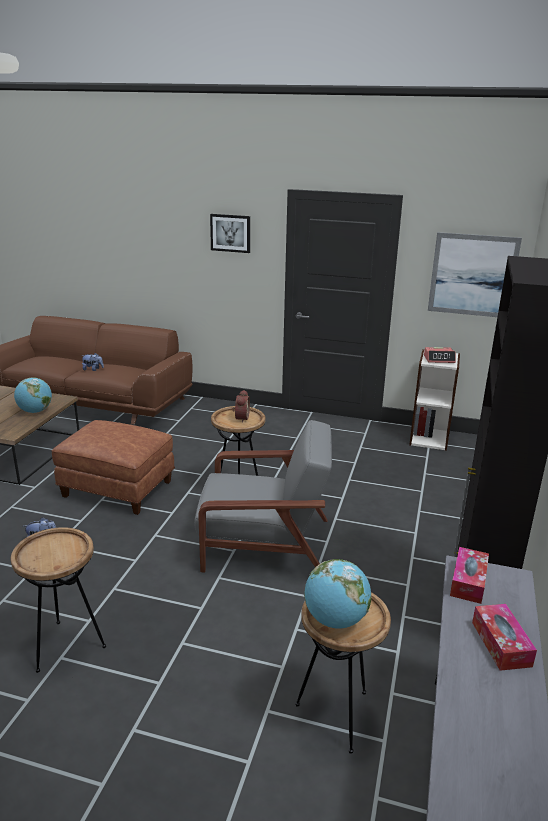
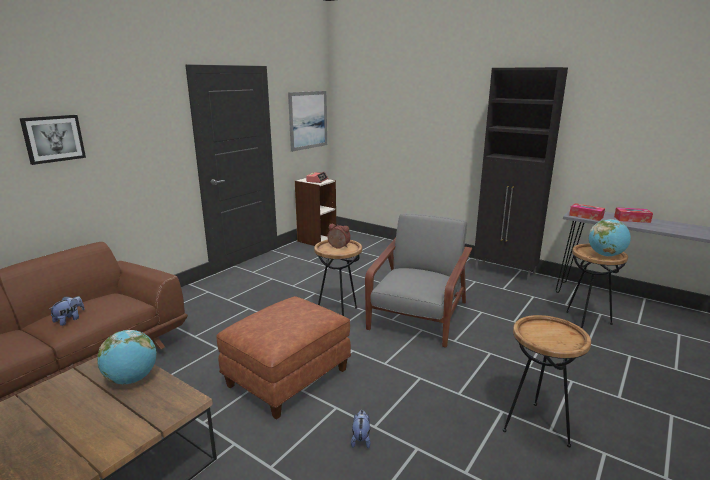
camera: 70 degrees left, 5 degrees down
(230, 233) = (138, 114): picture -> picture (53, 138)

